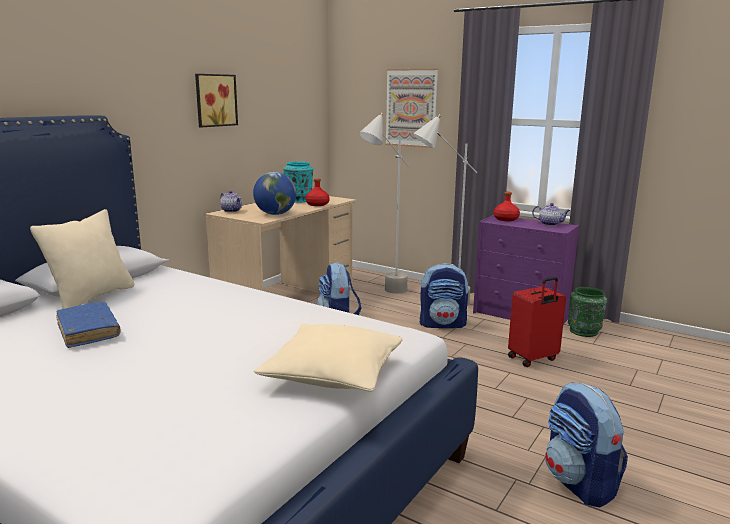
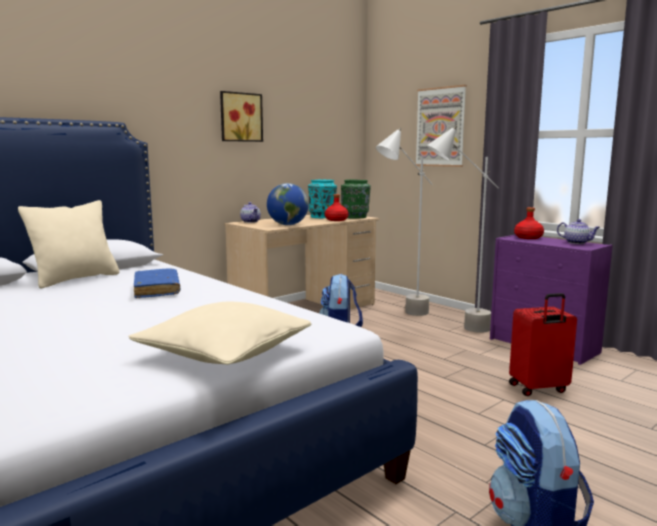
camera: 15 degrees right, 5 degrees down
(88, 331) = (41, 302): blue book -> blue book (157, 290)
(443, 324) = (450, 346): backpack -> none
(584, 331) = (615, 367): green vase -> green vase (355, 217)

